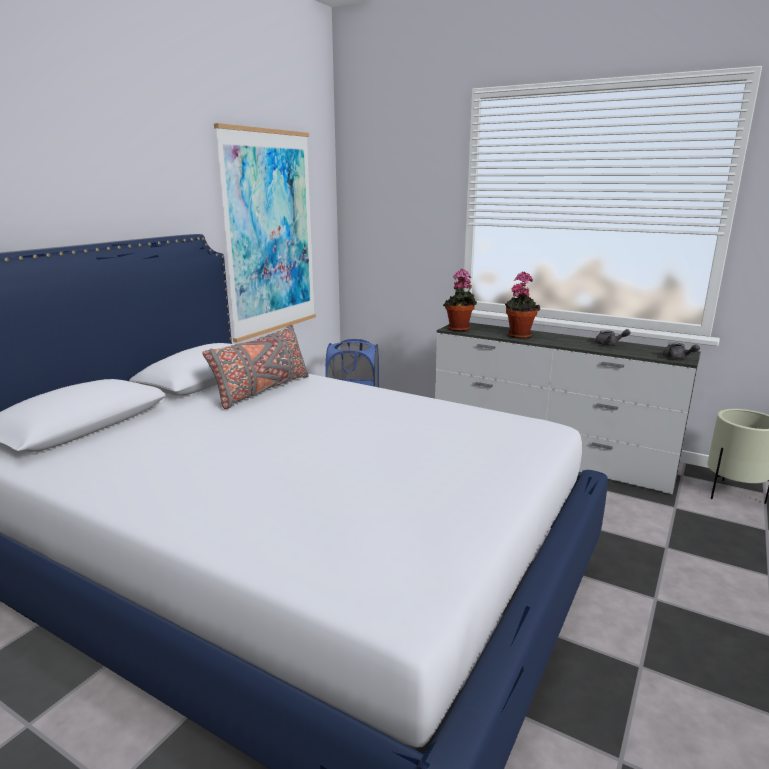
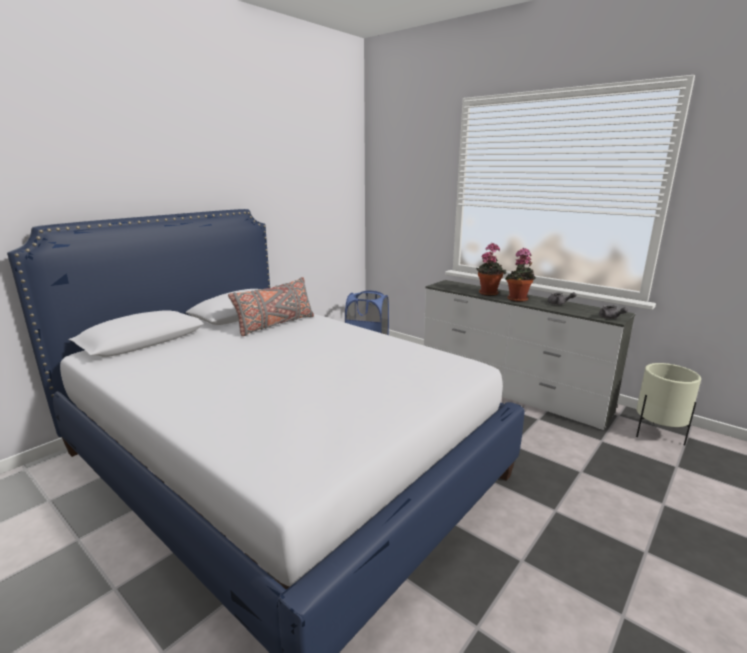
camera: 10 degrees right, 0 degrees up
(270, 234) = (306, 209): picture -> none
(459, 329) = (443, 286): potted plant -> potted plant (518, 300)

